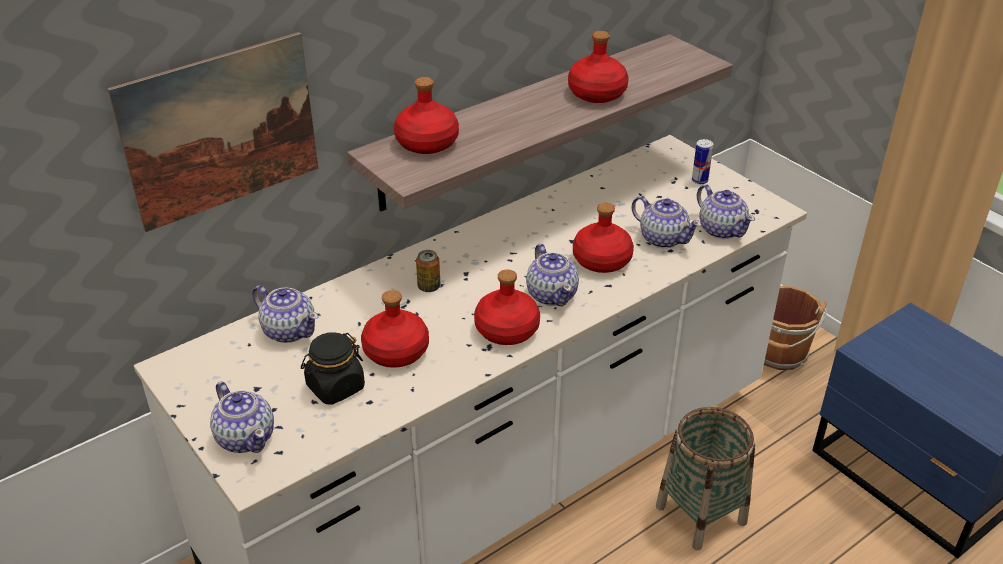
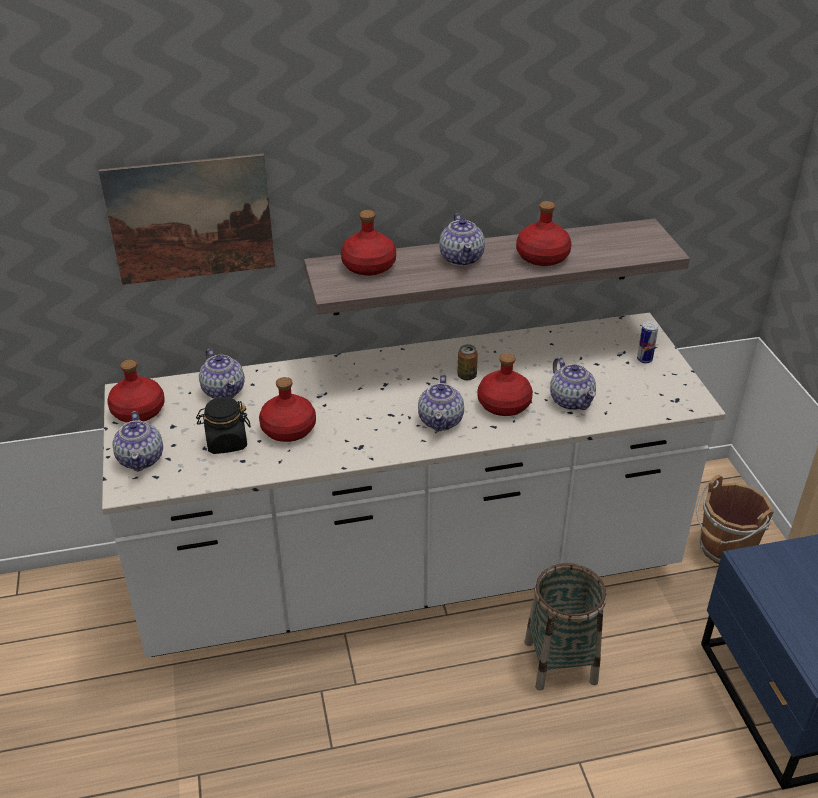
camera: 25 degrees right, 0 degrees up
(429, 287) = (349, 387): can -> can (467, 376)
(506, 330) = (383, 438): red bottle -> red bottle (138, 411)
(721, 229) = (630, 407): teapot -> teapot (462, 258)

